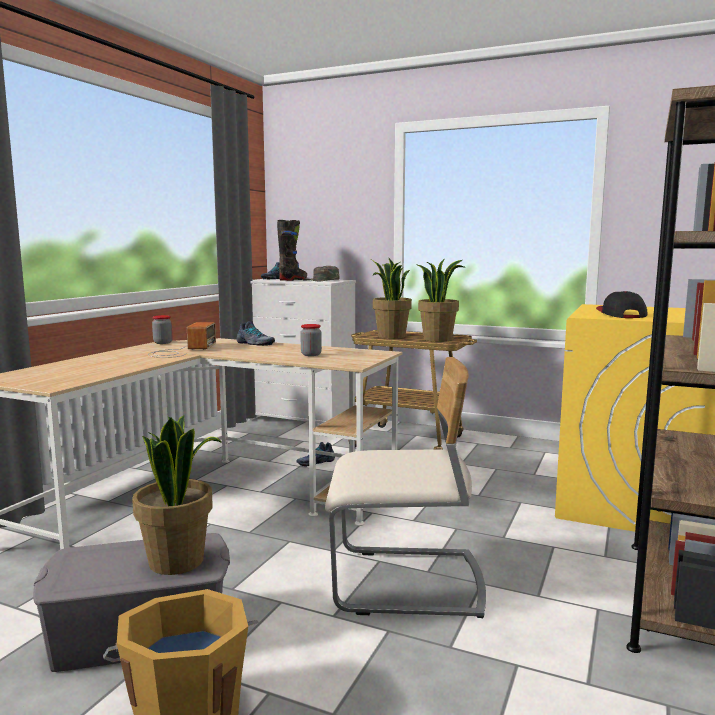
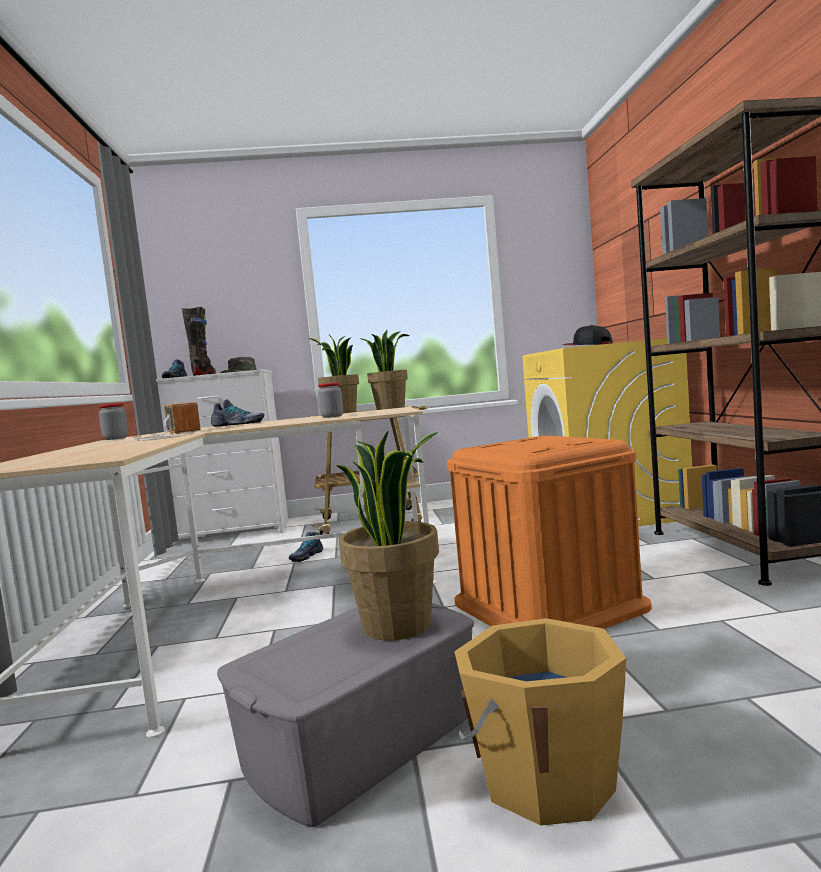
camera: 30 degrees left, 5 degrees down
(407, 583) = (548, 605): beige chair -> orange storage box

